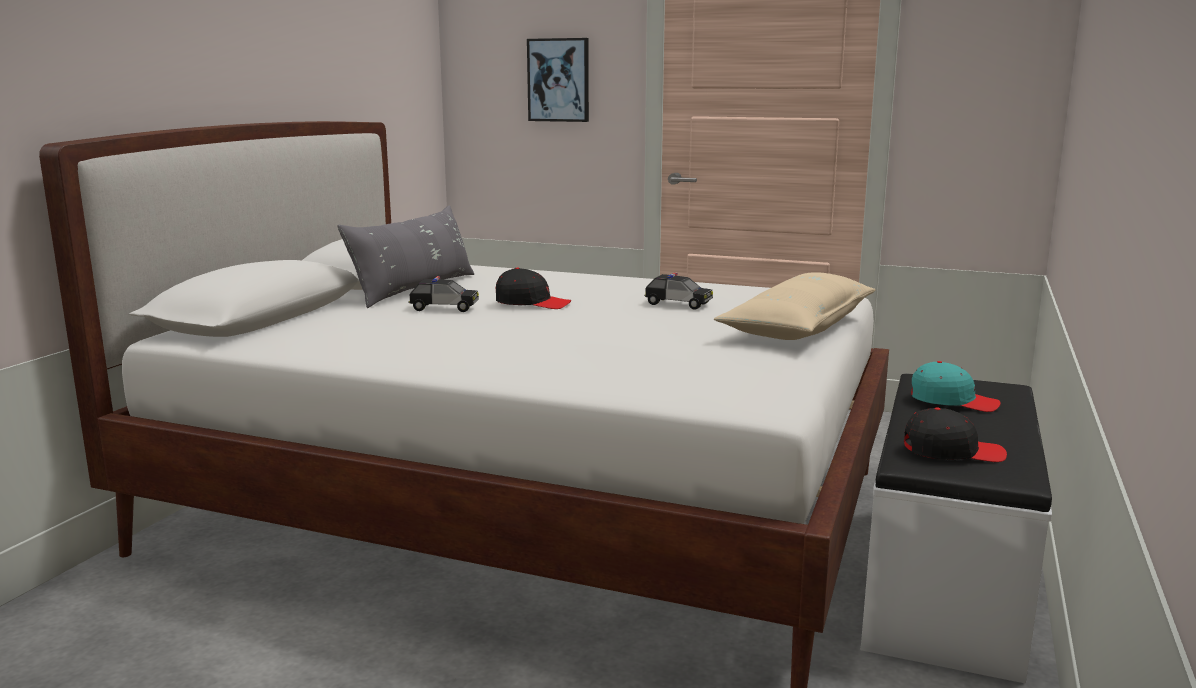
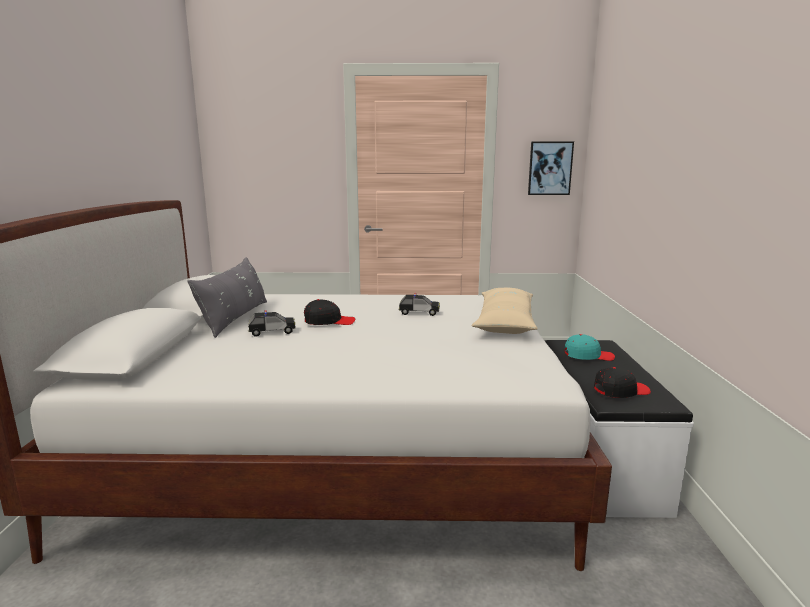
camera: 20 degrees left, 0 degrees up
(559, 80) = (287, 169): picture -> picture (550, 168)

